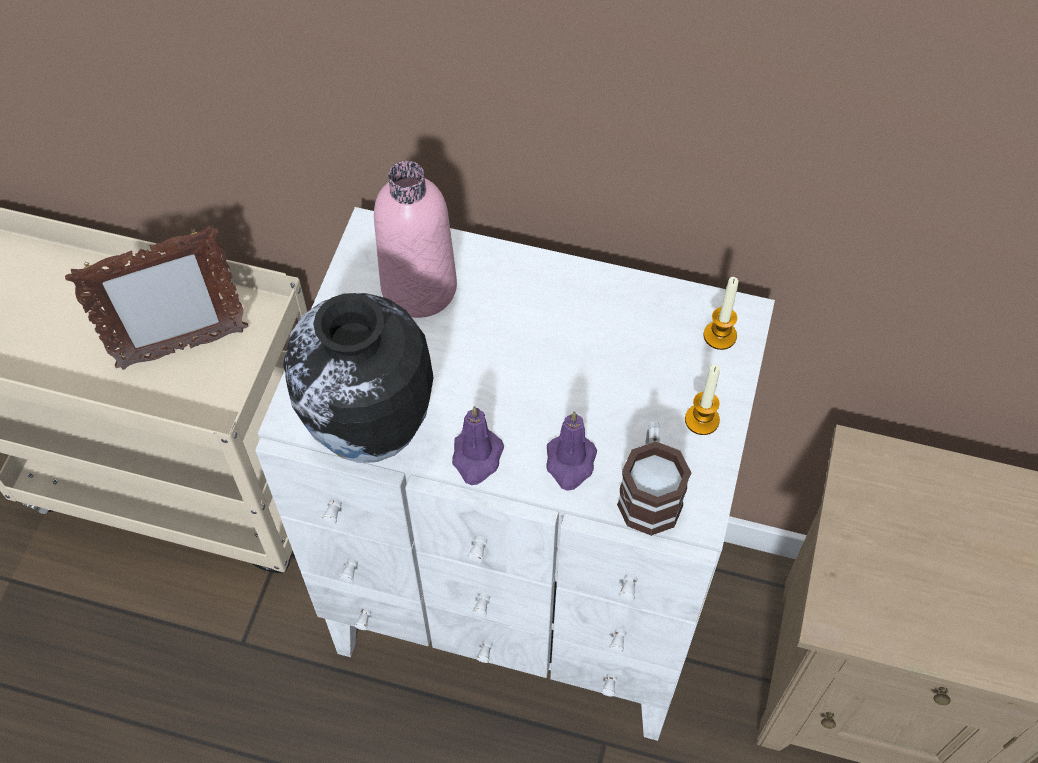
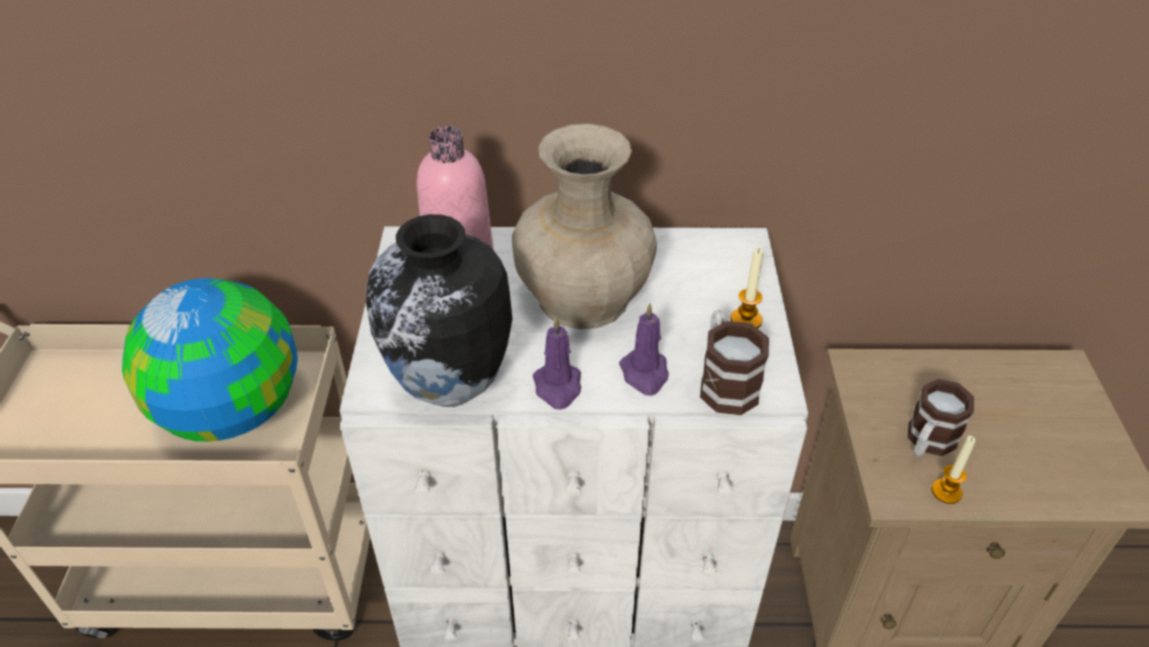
camera: 15 degrees left, 15 degrees down
(182, 349) = (233, 410): picture frame -> globe
(537, 353) = (583, 299): none -> beige vase
(720, 336) = (734, 259): candle -> candle (946, 492)
(899, 568) = (927, 442): none -> mug

